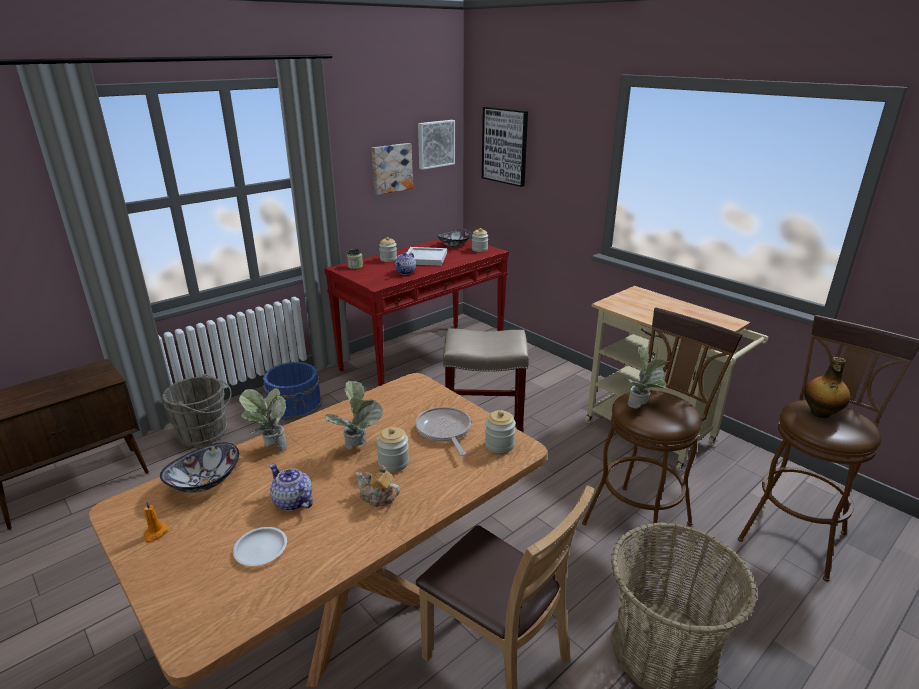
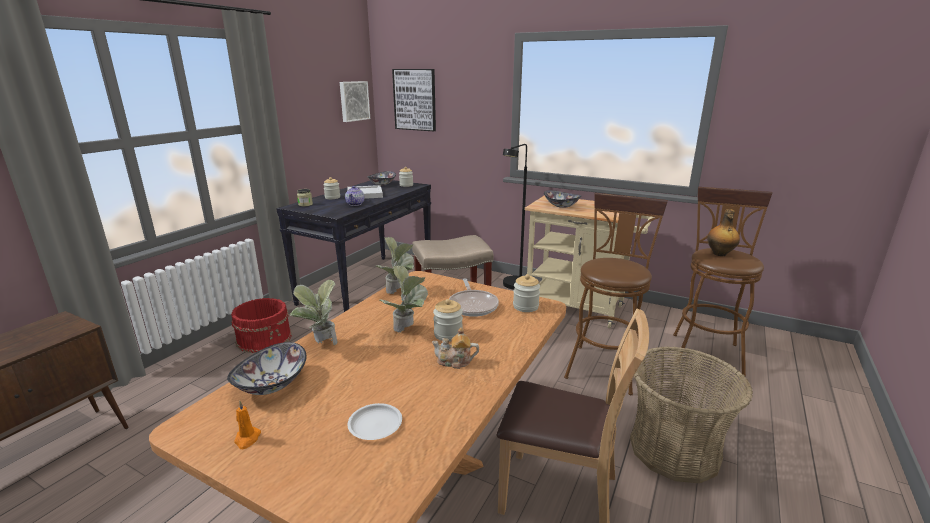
camera: 20 degrees left, 5 degrees down
(206, 433) = (180, 379): grey bucket -> none
(293, 502) = (377, 381): teapot -> none
(295, 404) = (265, 338): blue bucket -> red bucket
(391, 168) = (321, 120): picture -> none
(423, 358) = (368, 285): red console table -> black console table
(444, 431) = (473, 305): frying pan -> frying pan turned 150 degrees counterclockwise
(586, 390) = (513, 287): none -> black floor lamp
(641, 307) = (561, 206): none -> bowl
(641, 406) = (605, 267): potted plant -> potted plant (398, 291)

